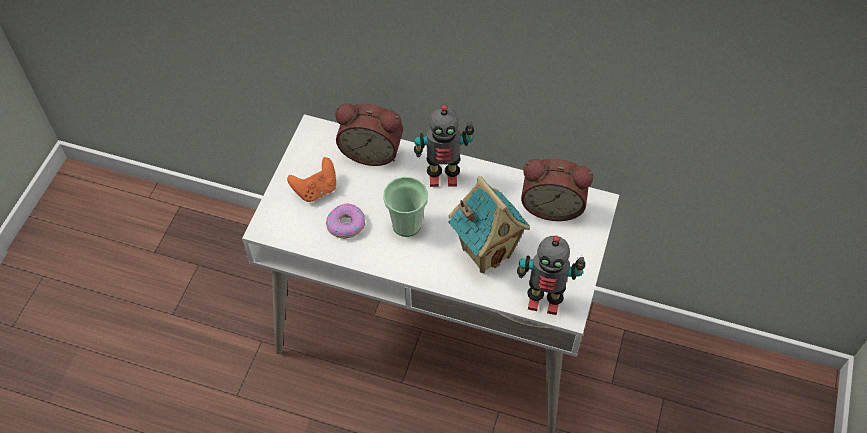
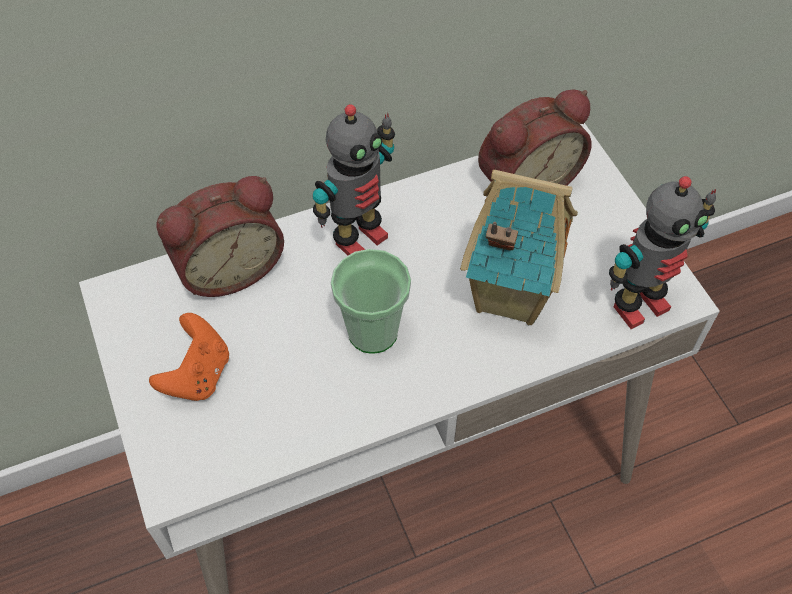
camera: 40 degrees left, 0 degrees up
(346, 224) = (288, 392): donut -> none

